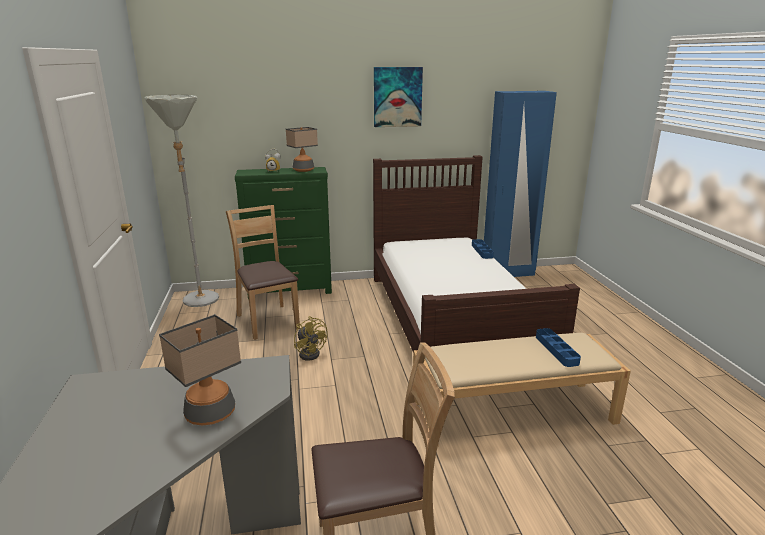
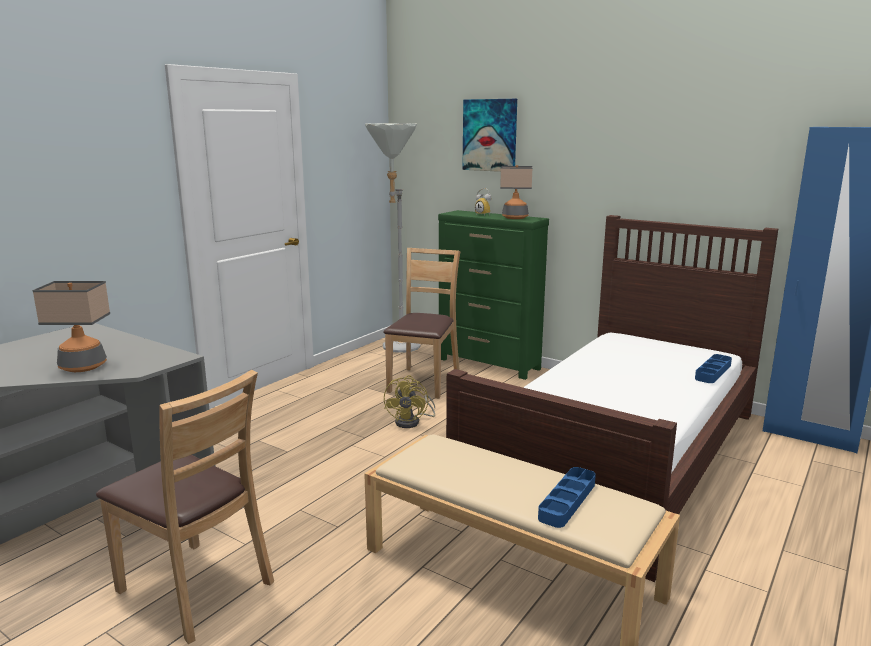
camera: 45 degrees right, 5 degrees down
(397, 97) = (653, 132): picture -> picture (490, 135)

